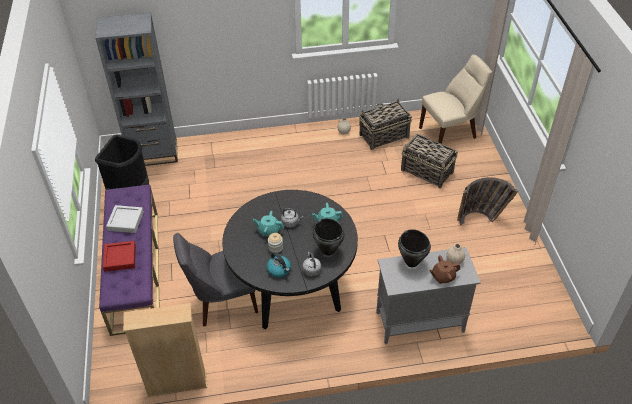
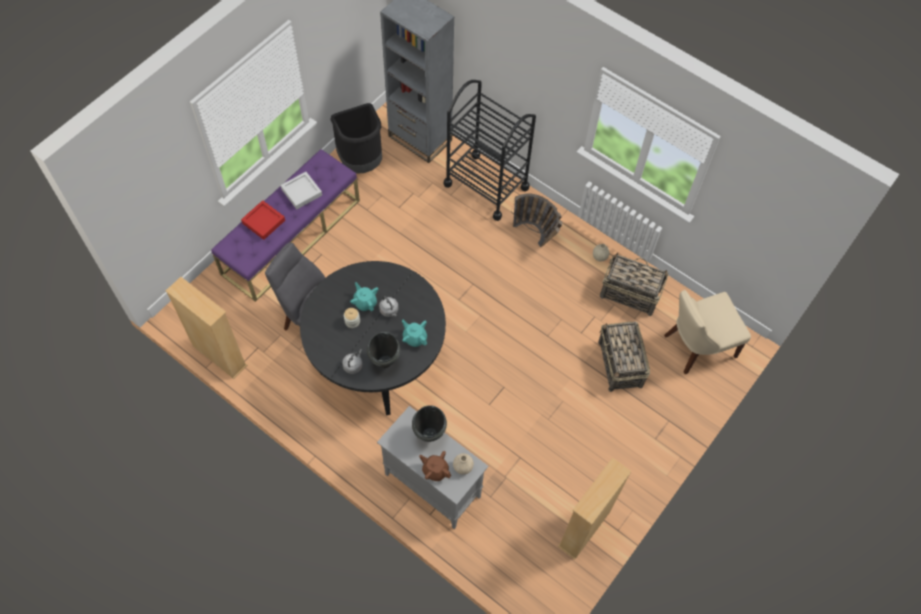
camera: 45 degrees right, 15 degrees up
(230, 147) = (486, 186): none -> black cart
(279, 270) = (332, 343): kettle -> none
(450, 132) = (696, 346): beige chair -> beige chair turned 135 degrees clockwise
(482, 219) = (604, 454): basket -> basket (536, 237)
(525, 263) = (584, 529): none -> beige bookcase

